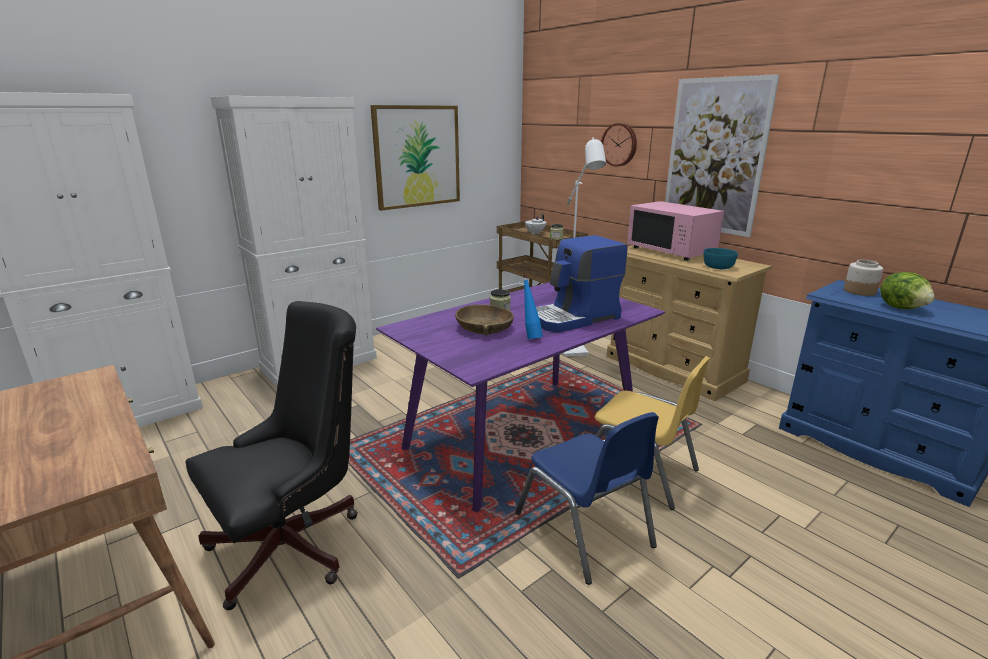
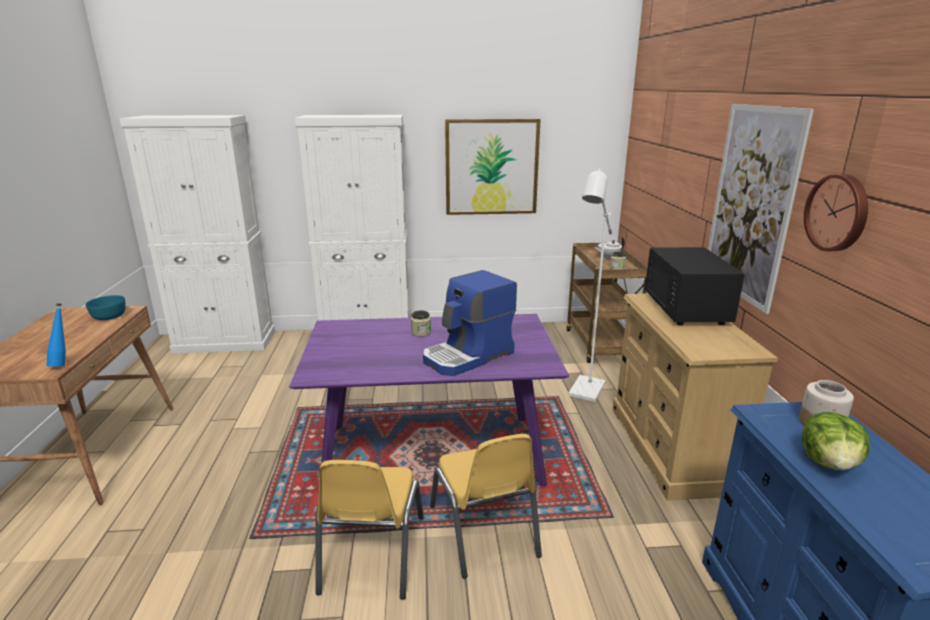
camera: 35 degrees right, 0 degrees up
(296, 544) = (201, 465): black office chair -> none
(484, 328) = (383, 343): brown bowl -> none
(530, 337) = (400, 362): blue bottle -> blue bottle (63, 364)
(574, 318) = (468, 356): coffee machine -> coffee machine turned 45 degrees counterclockwise
(584, 530) = (371, 554): blue chair -> yellow chair
(619, 144) = (685, 173): wall clock -> wall clock (838, 213)
(671, 251) = (686, 309): pink microwave -> black microwave
(718, 267) = (699, 342): turquoise bowl -> turquoise bowl (109, 316)

